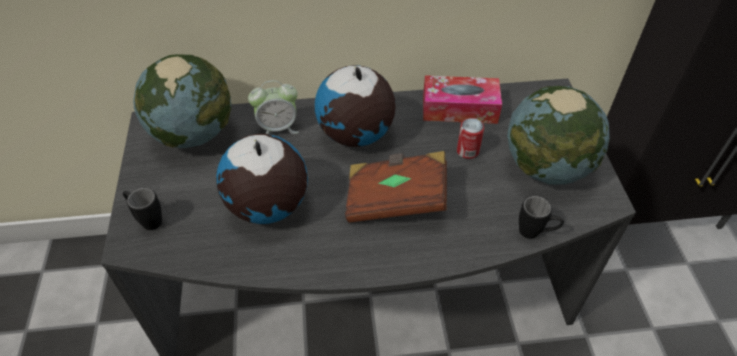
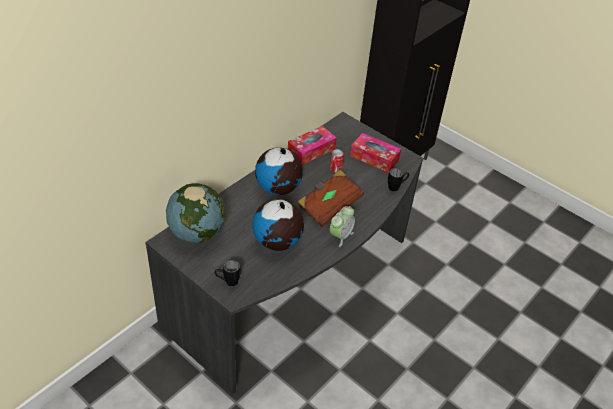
camera: 45 degrees left, 5 degrees down
(278, 128) = (236, 206): alarm clock -> alarm clock (340, 236)
(546, 168) = (374, 158): globe -> tissue box

